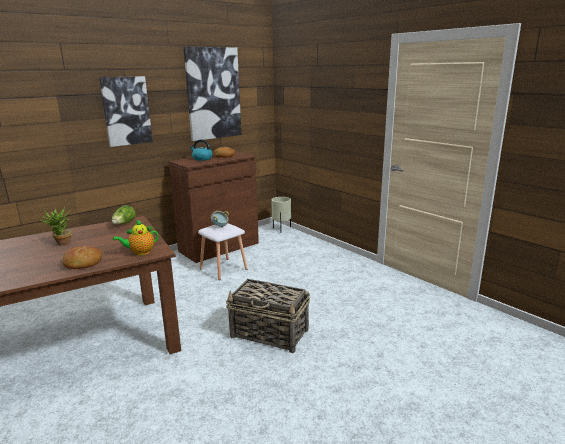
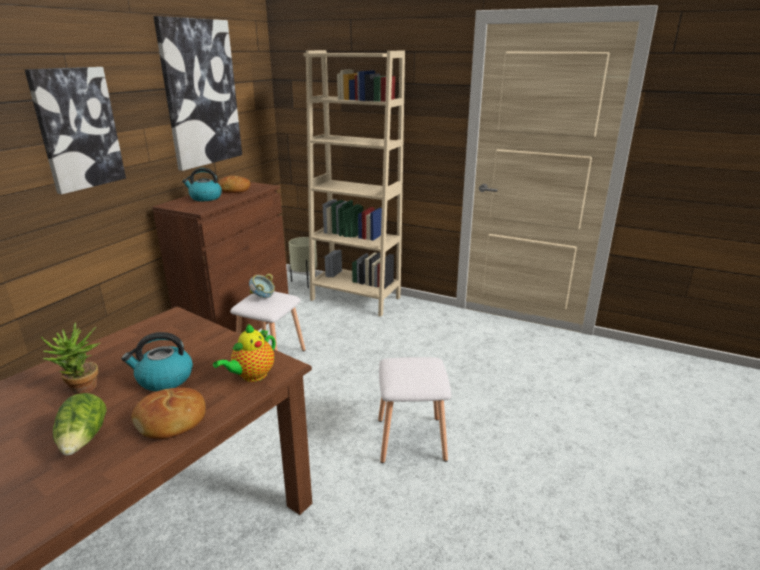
camera: 25 degrees left, 5 degrees up
(100, 246) = (164, 379): none -> kettle
(124, 224) = (160, 328): lettuce -> lettuce (84, 440)
(270, 334) = (412, 438): basket -> white stool
(307, 244) = (355, 298): none -> beige bookcase

